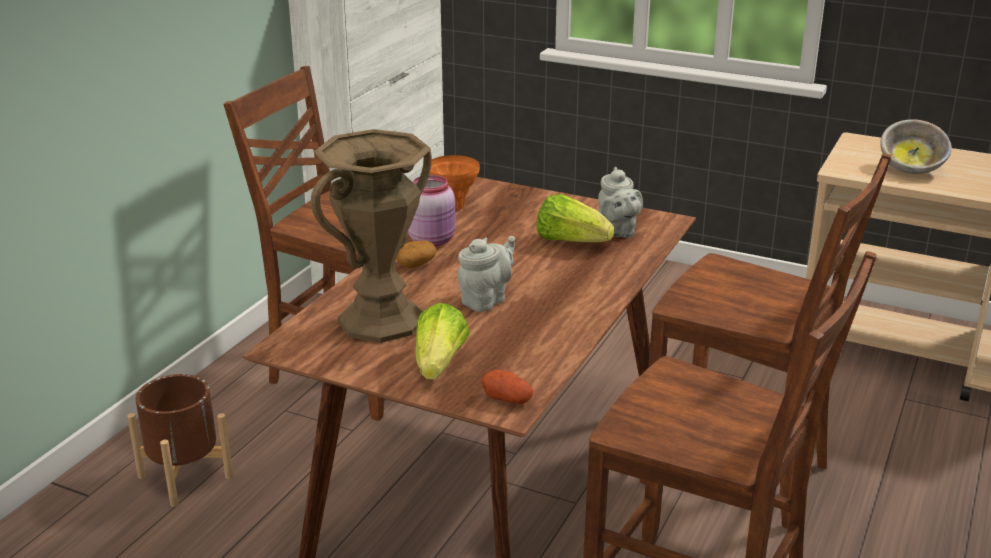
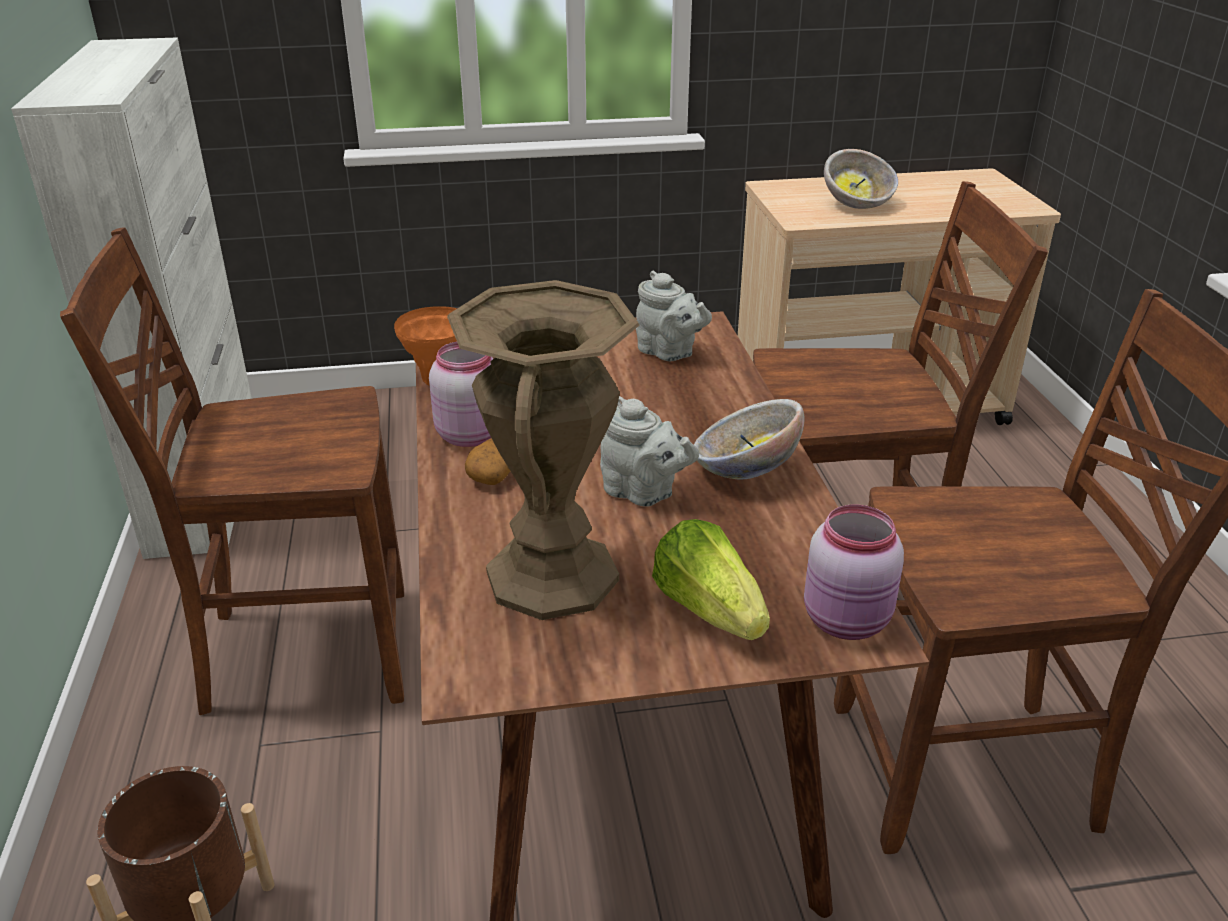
camera: 35 degrees left, 5 degrees up
(486, 300) = (643, 493): grey teapot -> grey teapot turned 120 degrees clockwise
(507, 399) = (848, 621): potato -> pink jar
(563, 309) = (744, 471): none -> bowl
(571, 241) = (636, 381): lettuce -> none

